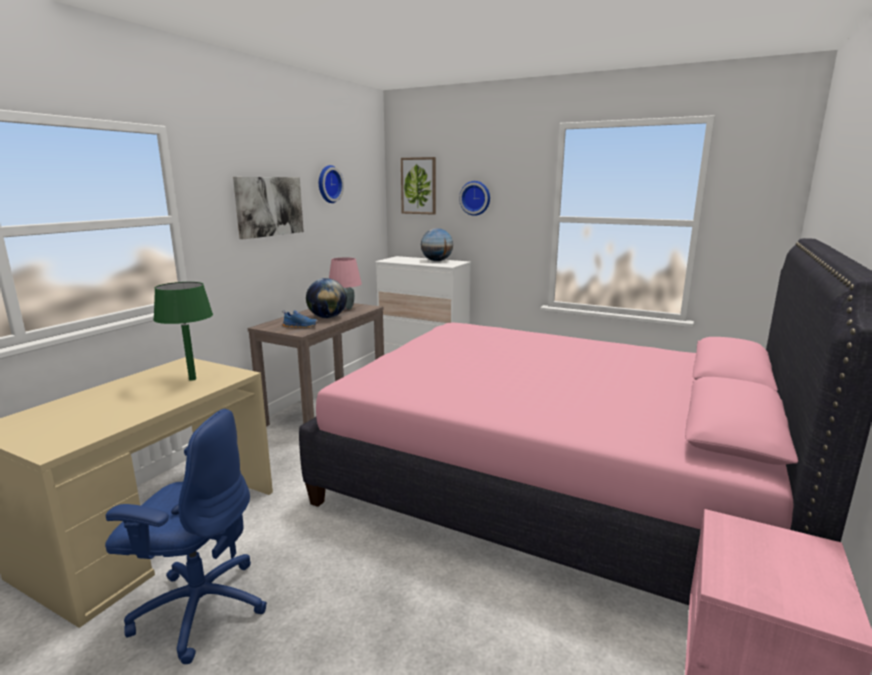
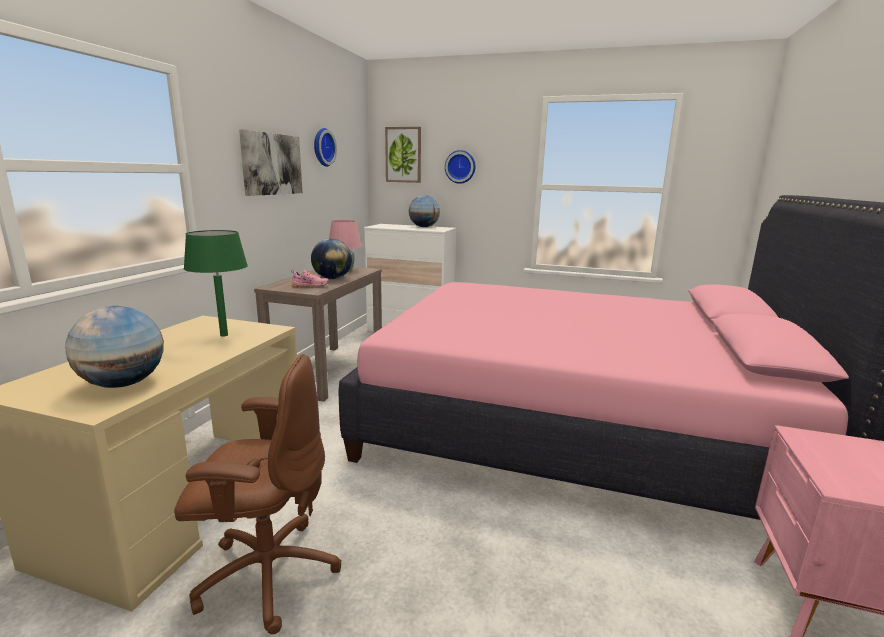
camera: 10 degrees left, 0 degrees up
(83, 426) = (124, 384): none -> globe
(200, 607) = (267, 573): blue office chair -> brown office chair
(301, 326) = (310, 286): blue shoe -> pink shoe

